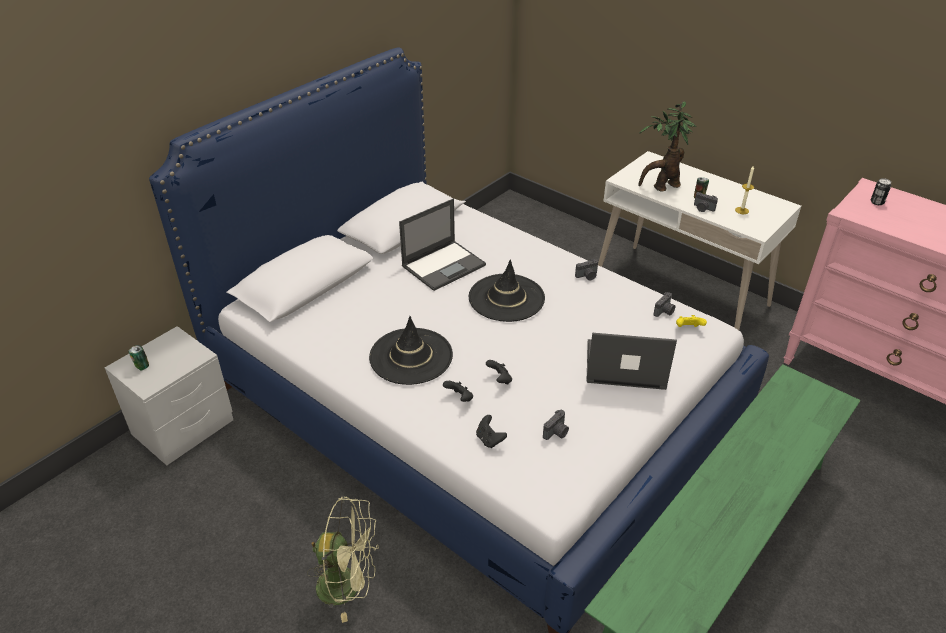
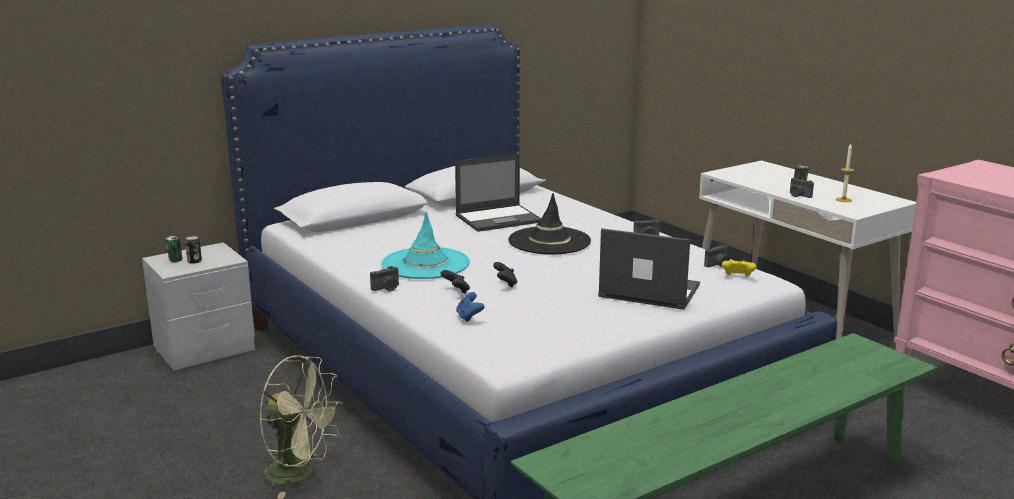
camera: 15 degrees right, 20 degrees down
(411, 356) = (425, 264): black hat -> turquoise hat
(489, 439) = (469, 317): black game controller -> blue game controller
(556, 433) = (542, 320): camera -> camera (387, 288)
(662, 187) = (761, 180): potted plant -> none
(877, 202) = (983, 172): can -> can (194, 261)

